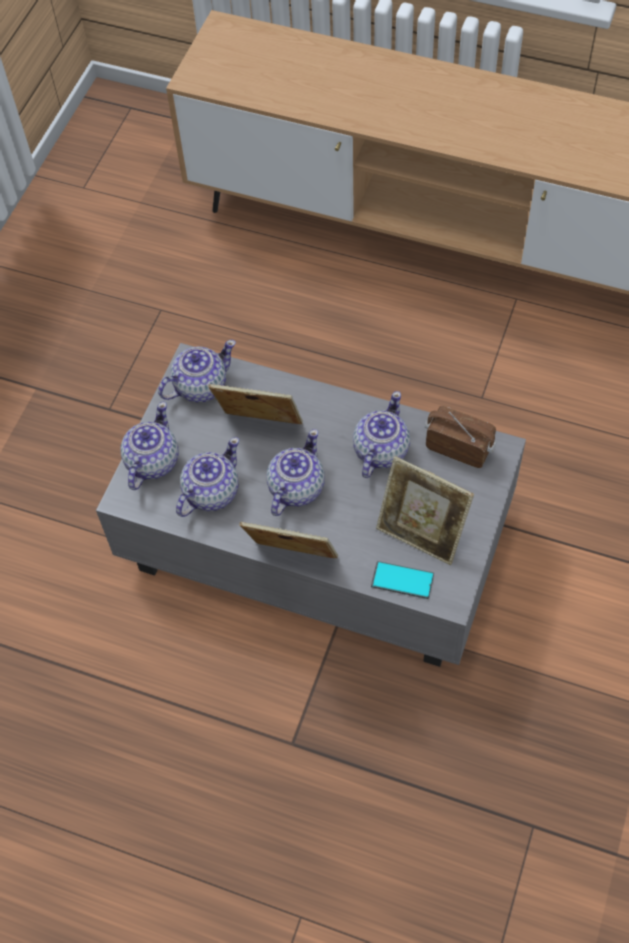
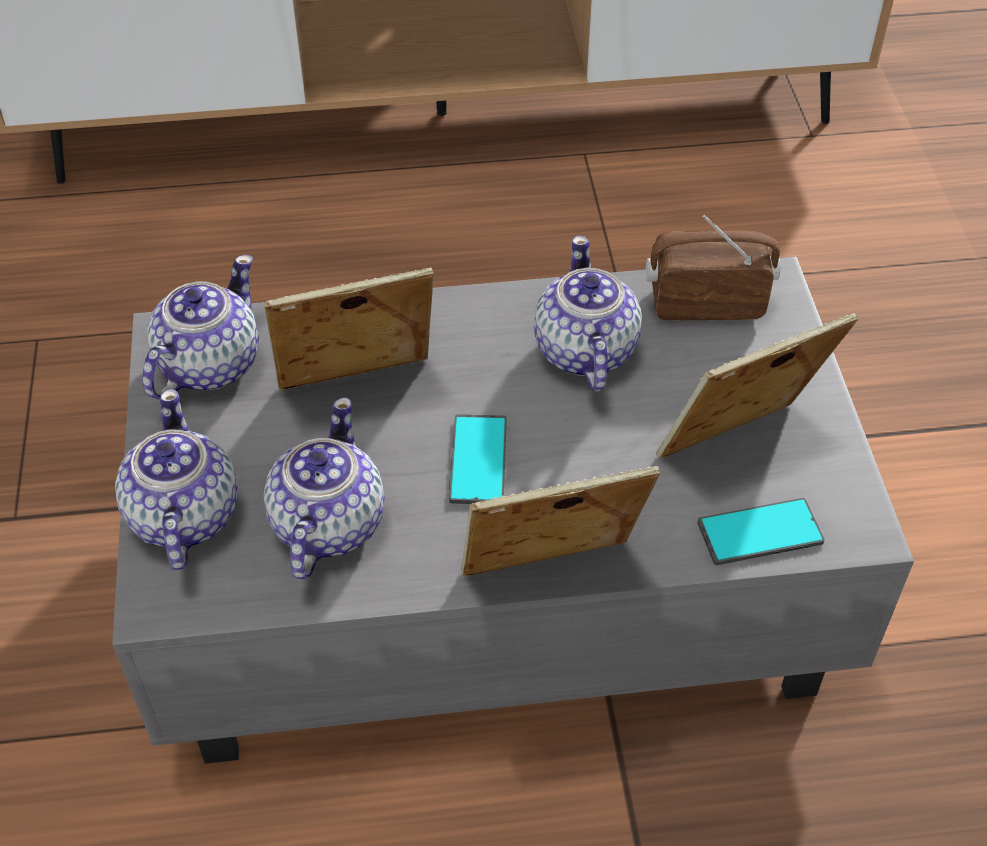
camera: 30 degrees left, 10 degrees down
(295, 488) = (478, 460): teapot -> phone
(421, 534) = (738, 449): picture frame -> picture frame turned 150 degrees clockwise

